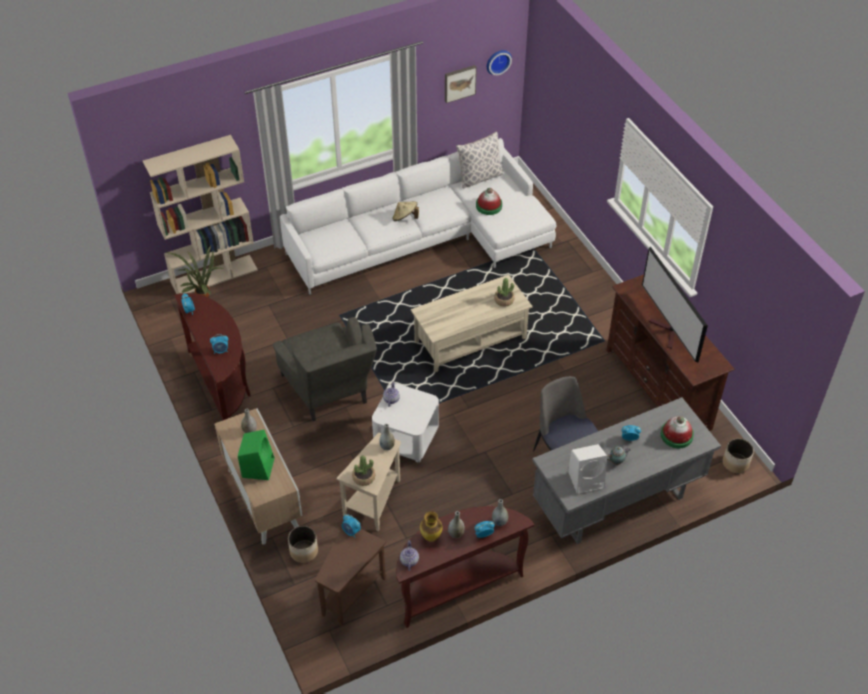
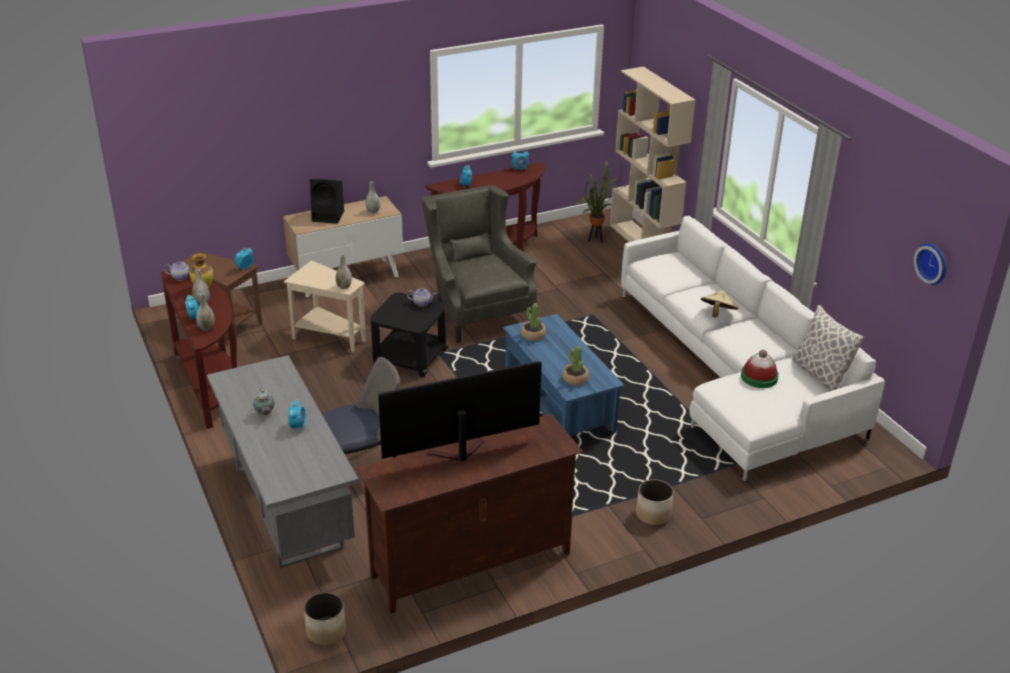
camera: 90 degrees right, 15 degrees down
(258, 466) = (329, 216): green speaker -> black speaker
(304, 551) = (280, 299): planter -> planter (653, 514)
(330, 393) = (477, 310): grey armchair -> grey armchair turned 90 degrees clockwise
(363, 477) = (307, 274): potted plant -> potted plant (533, 335)
(406, 438) = (409, 356): white side table -> black side table
(459, 83) = (886, 251): picture -> none
(470, 339) = (559, 404): beige coffee table -> blue coffee table
(587, 479) = (245, 390): white speaker -> none
(676, 435) = (293, 466): hat -> none

